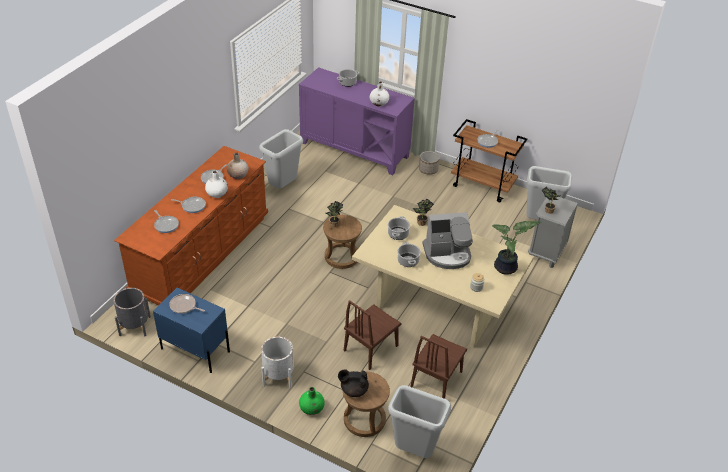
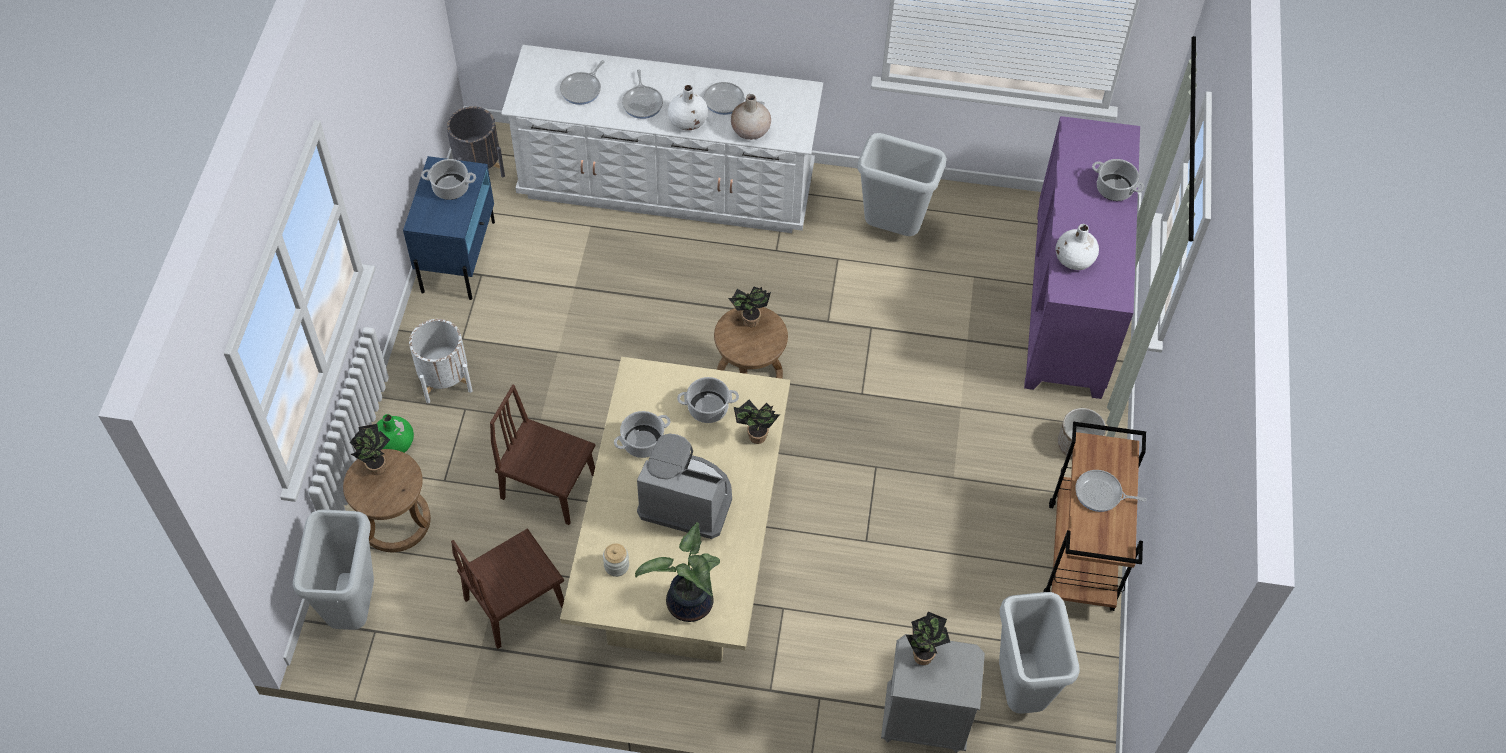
camera: 70 degrees right, 15 degrees up
(184, 306) = (450, 188): frying pan -> cooking pot
(202, 253) = (666, 184): brown dresser -> white dresser
(353, 390) = (375, 465): black teapot -> potted plant
(436, 379) = (515, 603): brown chair -> brown chair turned 45 degrees counterclockwise
(447, 254) = (686, 499): coffee machine -> coffee machine turned 135 degrees clockwise

